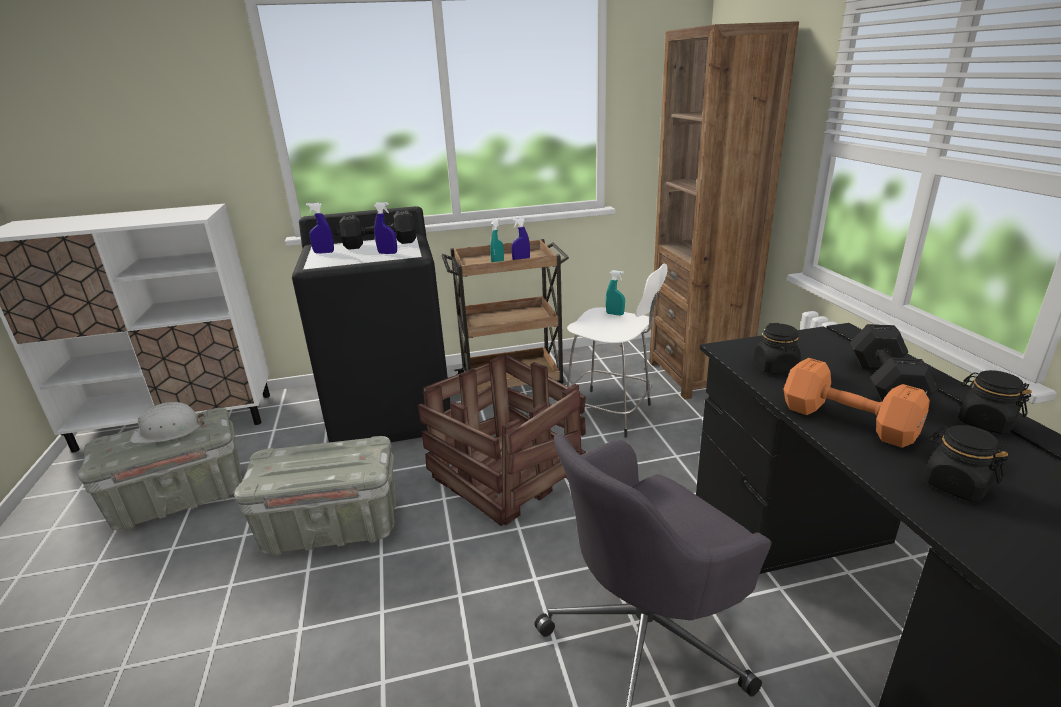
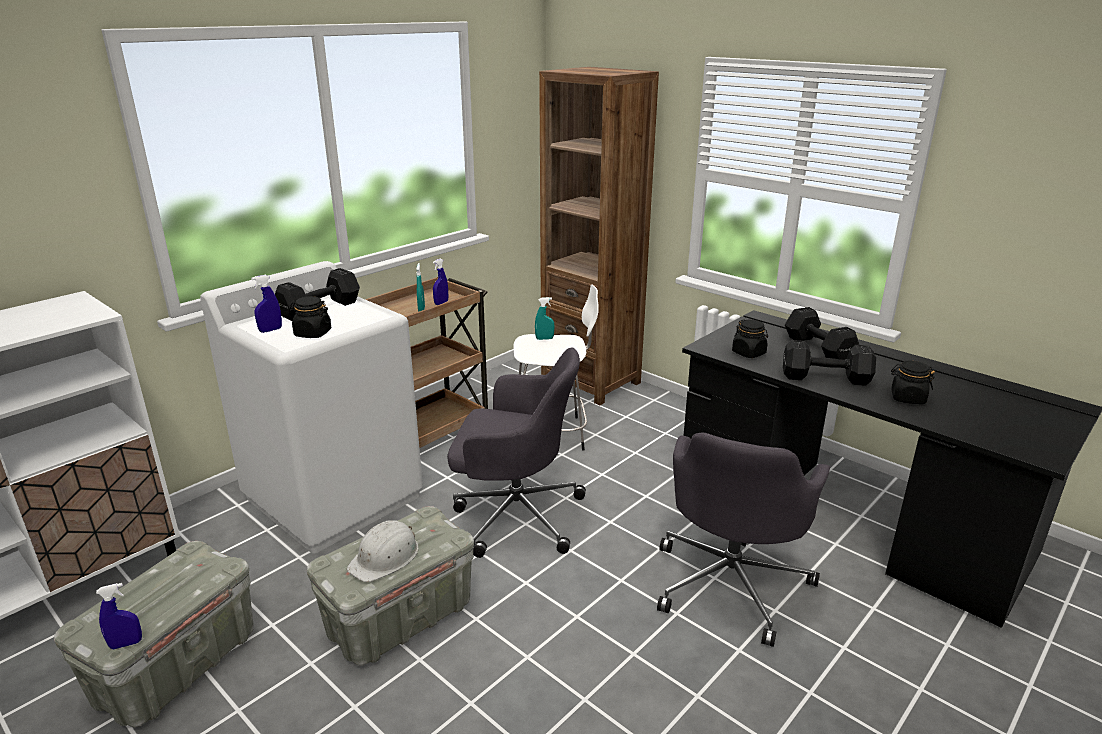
camera: 35 degrees left, 0 degrees up
(168, 431) = (162, 584): white hard hat -> white hard hat (385, 557)
(387, 253) = (350, 318): blue spray bottle -> blue spray bottle (126, 644)
(392, 412) = (335, 497): black washing machine -> white washing machine
(505, 475) = (515, 514): crate -> grey office chair
(850, 423) = (827, 378): orange dumbbell -> black dumbbell
(985, 422) = (886, 359): black jar -> black jar (312, 333)

